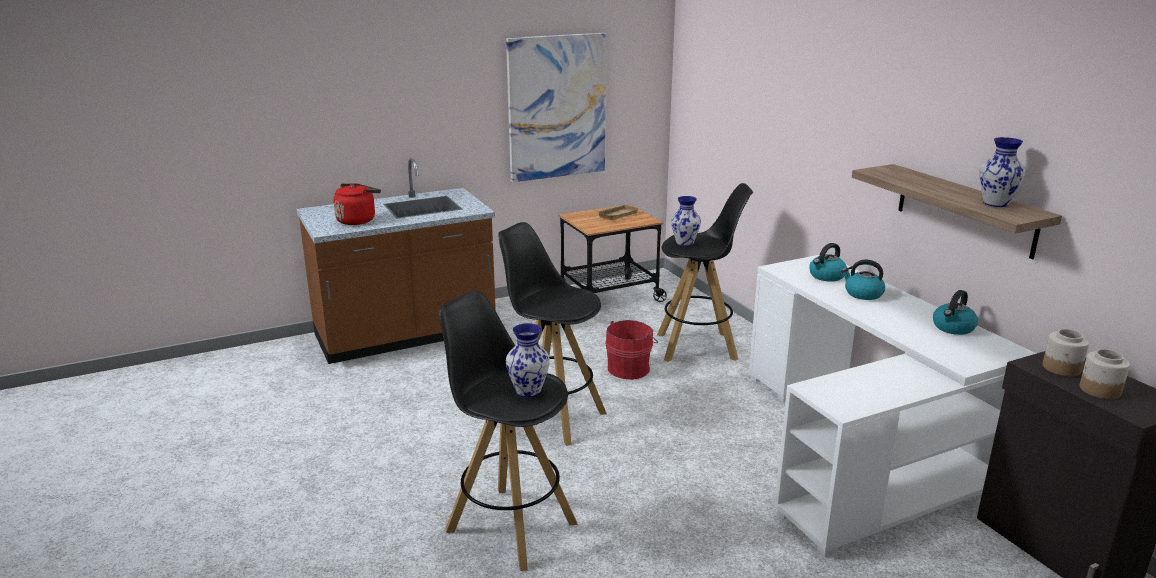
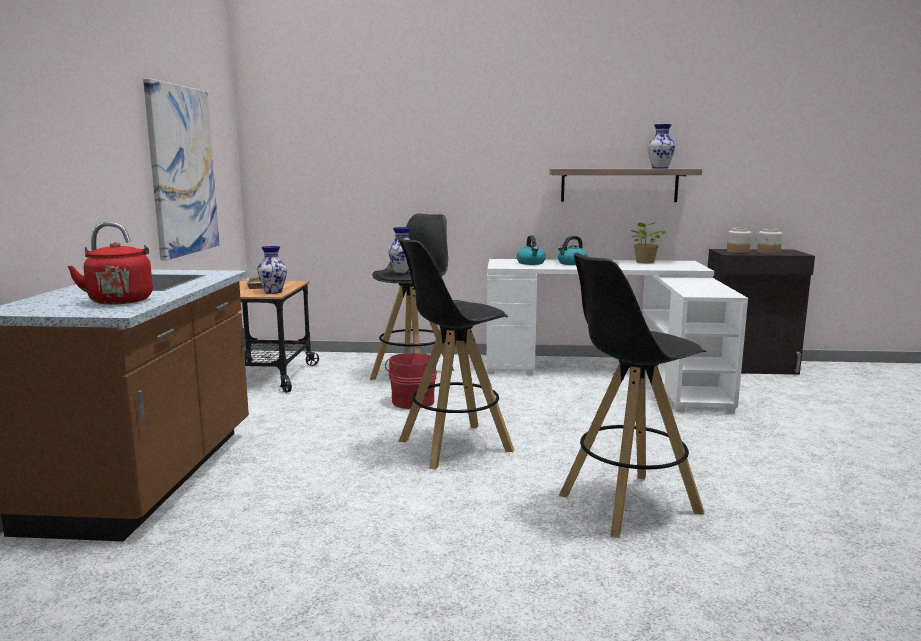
camera: 60 degrees left, 10 degrees down
(529, 391) = (652, 335): vase -> vase (274, 292)
(953, 328) = (644, 262): kettle -> potted plant

